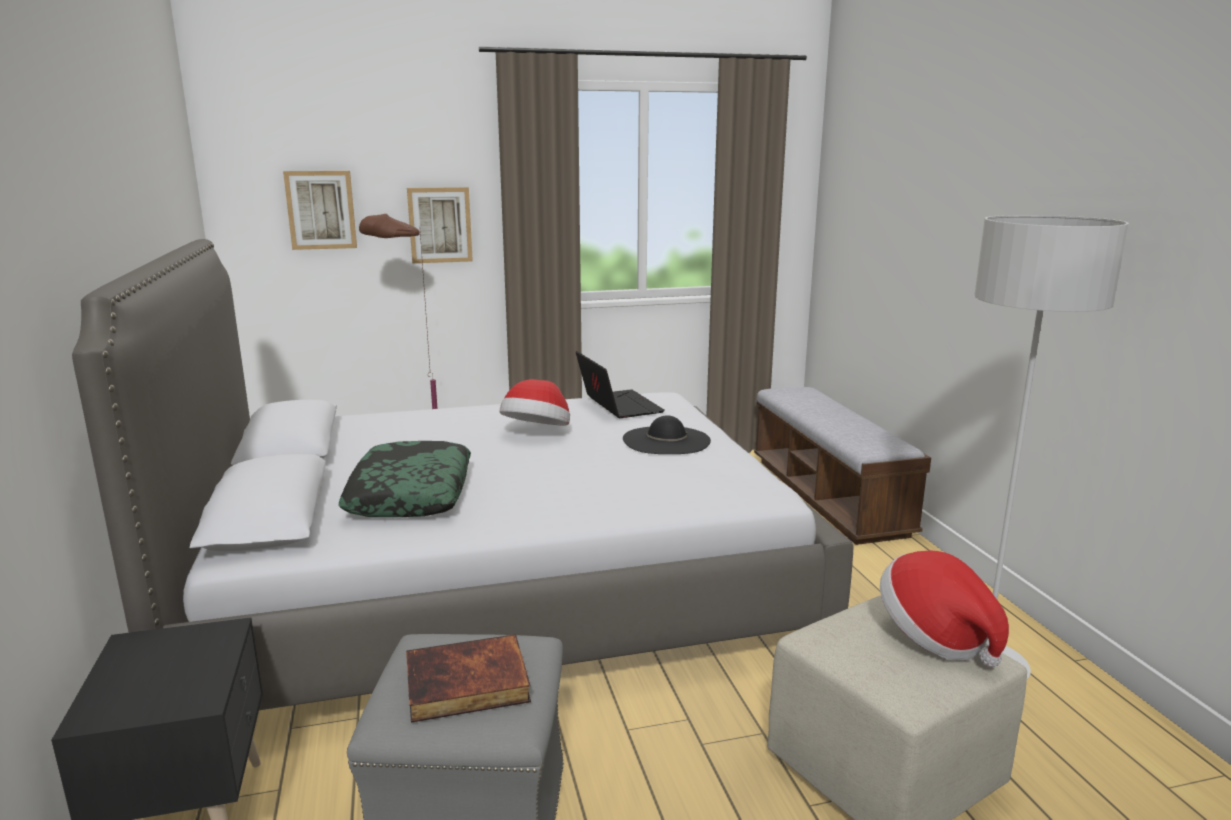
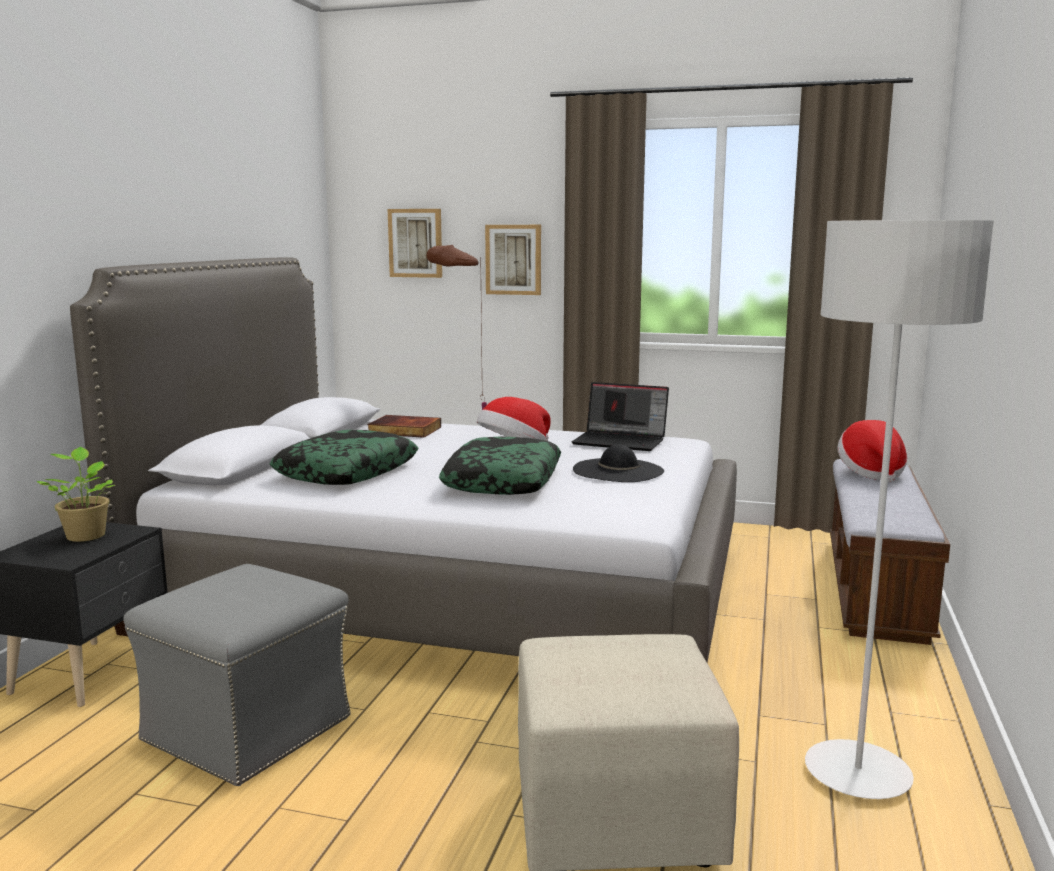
camera: 30 degrees right, 5 degrees down
(162, 656) = (85, 535): none -> potted plant
(466, 685) = (230, 596): book -> book (404, 431)
(586, 473) = (502, 480): none -> pillow
(617, 406) = (621, 441): laptop -> laptop turned 105 degrees clockwise
(935, 636) = (667, 671): hat -> hat (871, 472)

